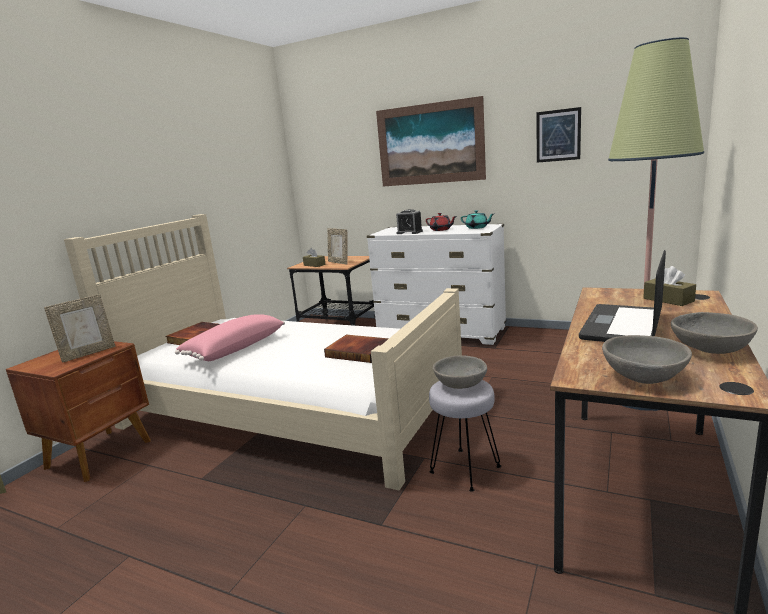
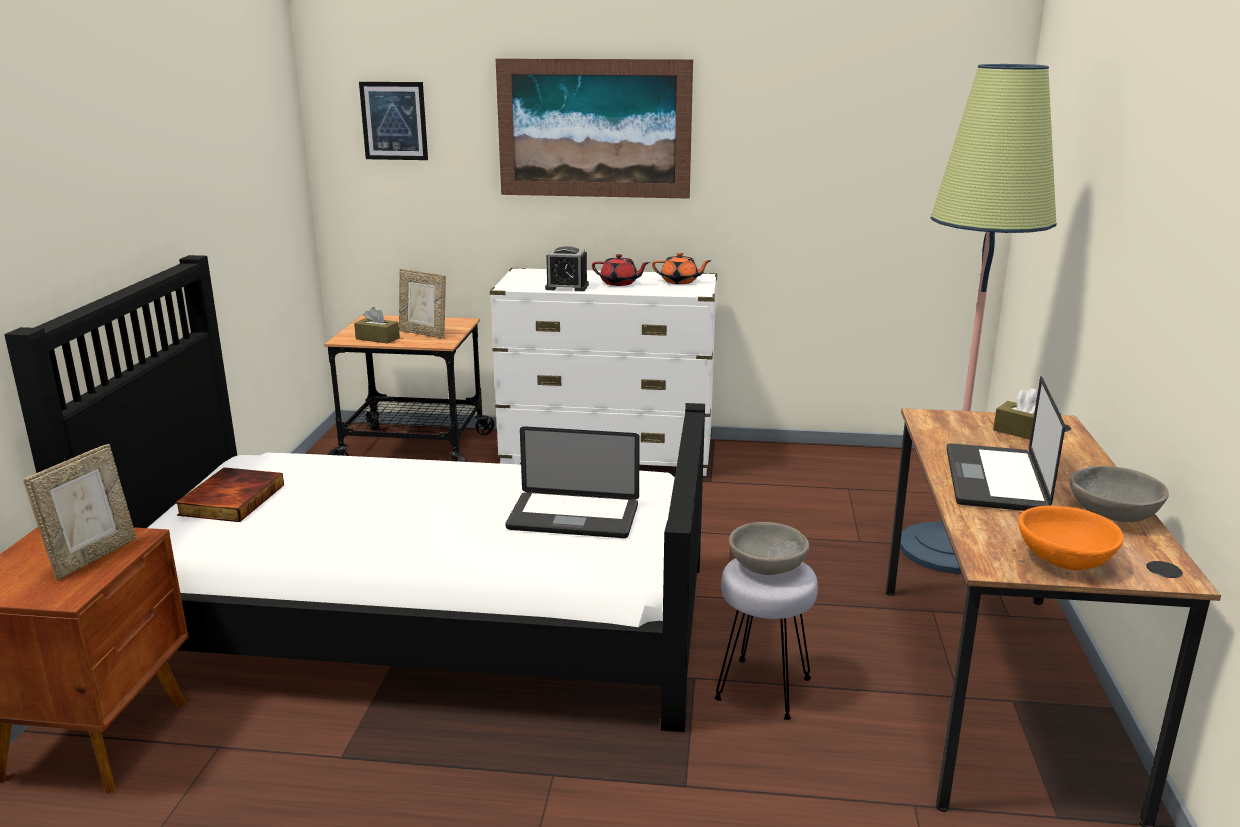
camera: 20 degrees left, 5 degrees up
(234, 348) = (334, 522): pink pillow -> none
(289, 409) = (420, 618): beige bed -> black bed
(359, 351) = (573, 517): book -> laptop
(477, 227) = (680, 281): turquoise teapot -> orange teapot
(558, 135) = (811, 139): picture -> picture (394, 121)
(644, 377) = (1065, 560): grey bowl -> orange bowl

